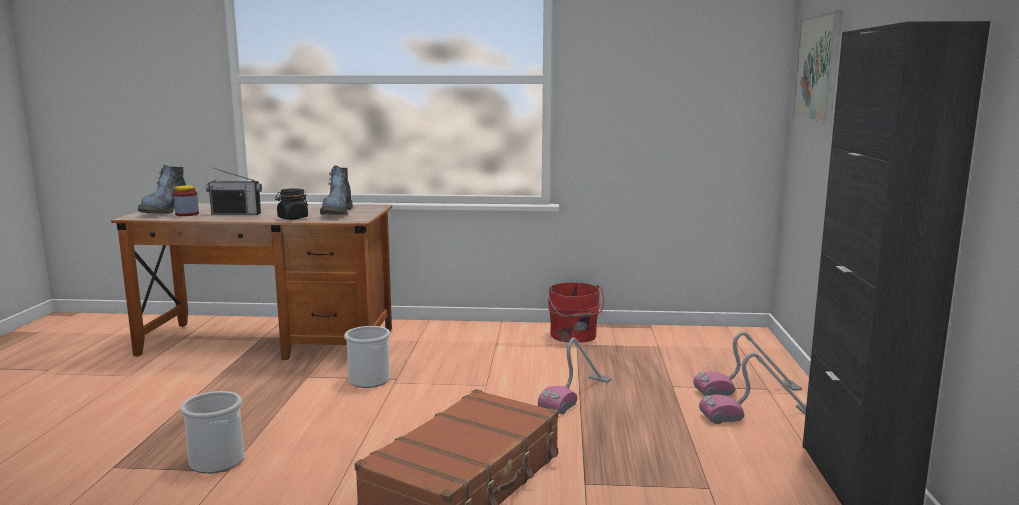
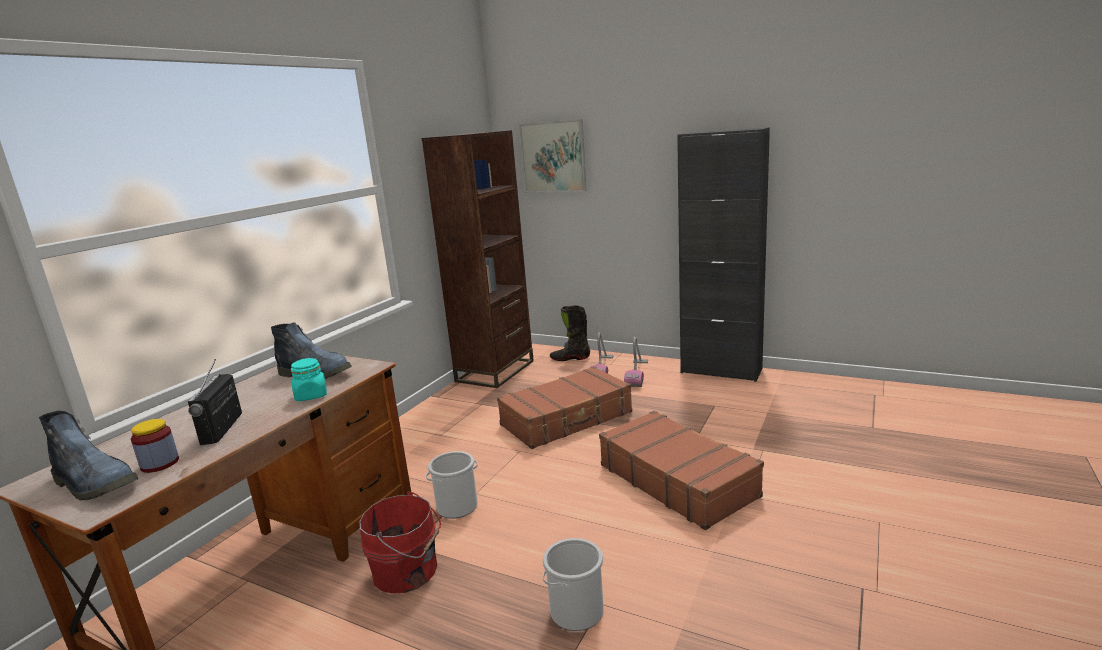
camera: 65 degrees left, 5 degrees up
(236, 214) = (222, 428): radio -> radio turned 150 degrees clockwise
(292, 218) = (311, 395): black jar -> turquoise jar
(573, 336) = (457, 401): red bucket -> red bucket (408, 571)
(576, 395) = (567, 419): vacuum cleaner -> brown suitcase
(667, 336) = (495, 371): none -> brown bookcase
(755, 365) = (570, 358): none -> black boot

